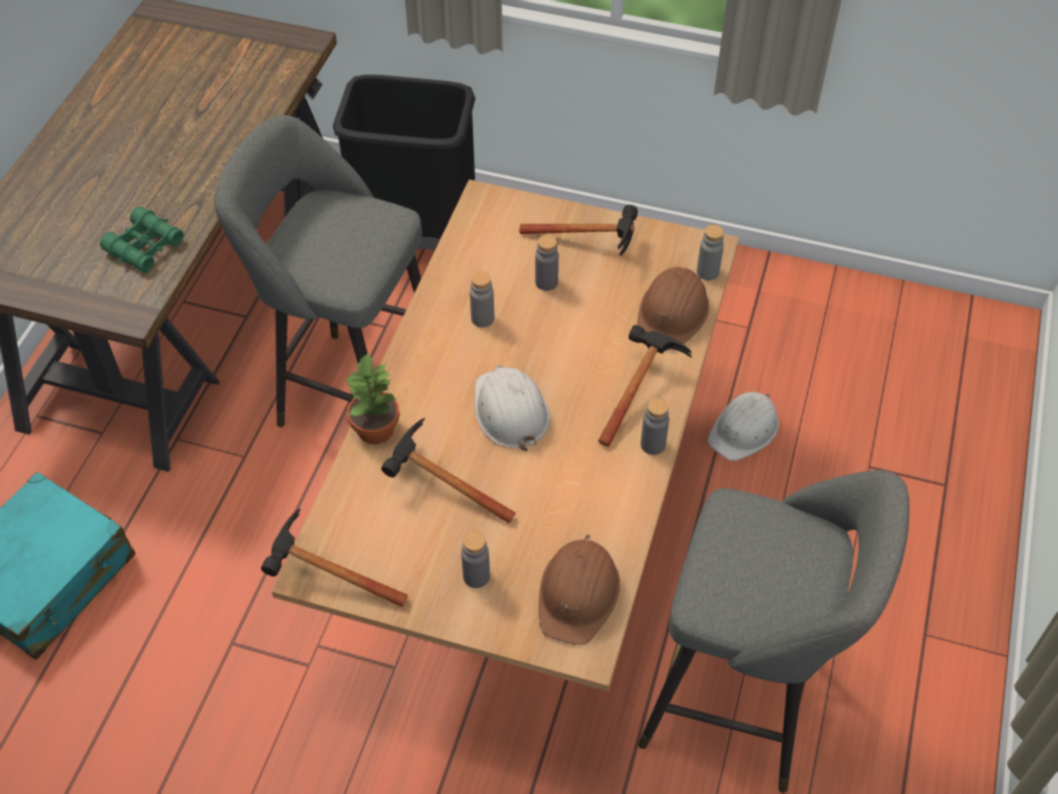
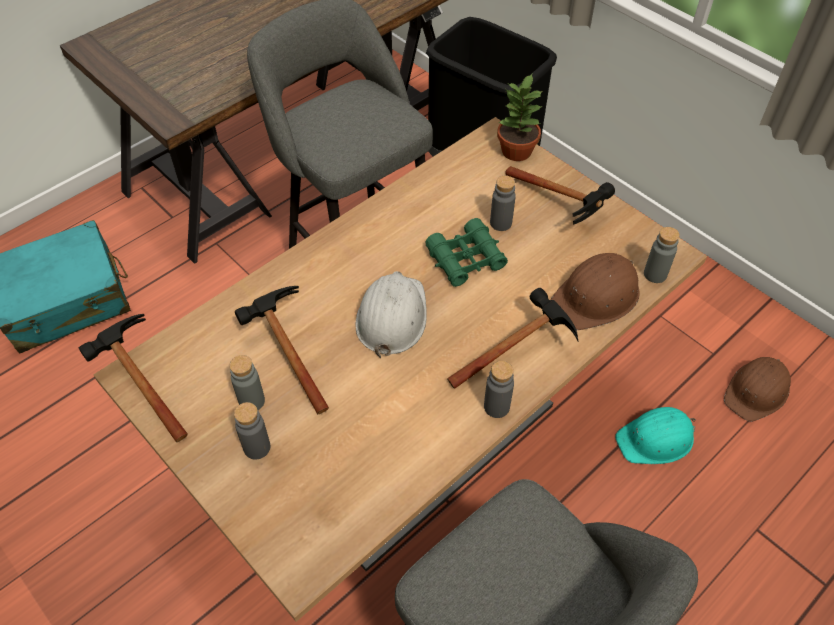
camera: 30 degrees right, 0 degrees up
(145, 247) = (219, 76): green binoculars -> green binoculars (466, 259)
(375, 430) = (271, 282): potted plant -> potted plant (515, 151)
(482, 318) = (425, 230): grey bottle -> grey bottle (252, 401)
(578, 594) = (331, 511): brown hard hat -> brown hard hat (757, 391)
(744, 430) = (656, 439): white hard hat -> turquoise hard hat

